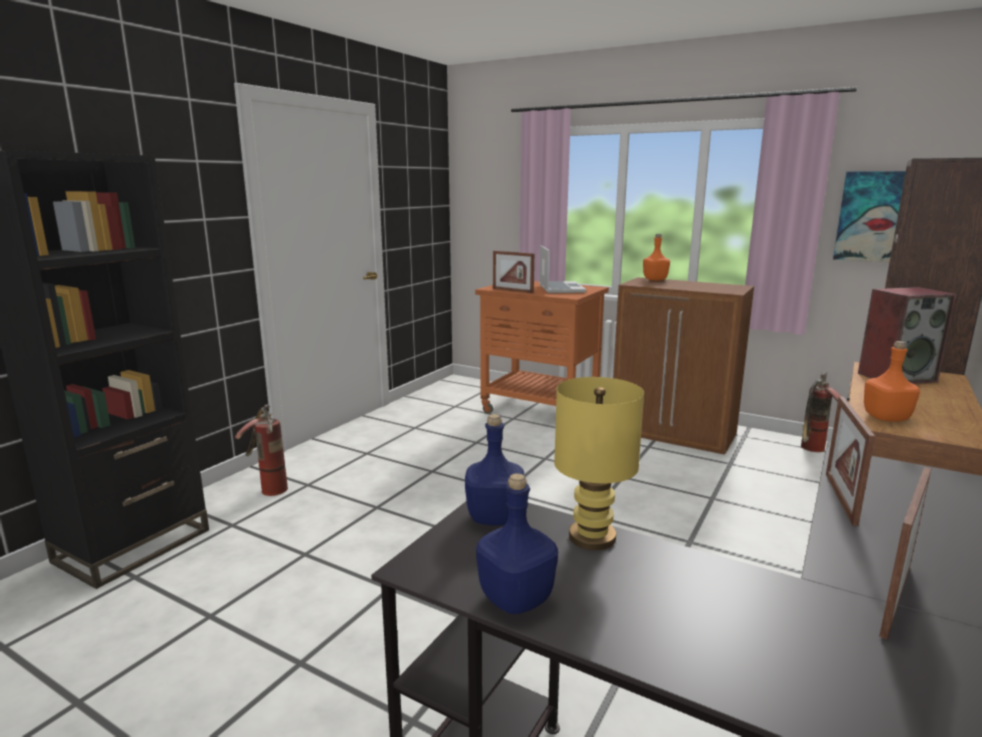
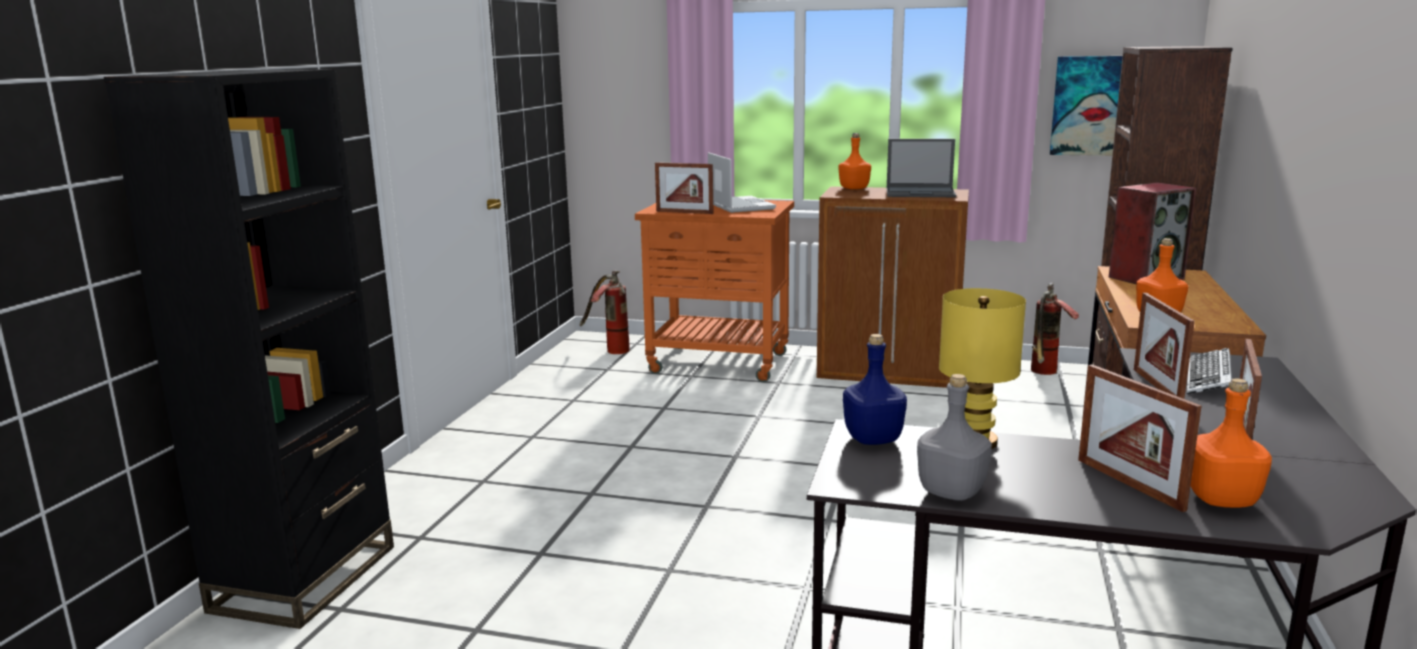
camera: 15 degrees left, 0 degrees up
(267, 487) = (430, 491): fire extinguisher -> fire extinguisher (609, 350)
(515, 598) = (950, 491): blue bottle -> grey bottle
(708, 286) = (921, 193): none -> laptop
(726, 626) = (1129, 484): none -> picture frame
(834, 675) = (1223, 499): none -> orange bottle
(907, 496) = (1208, 379): none -> keyboard

